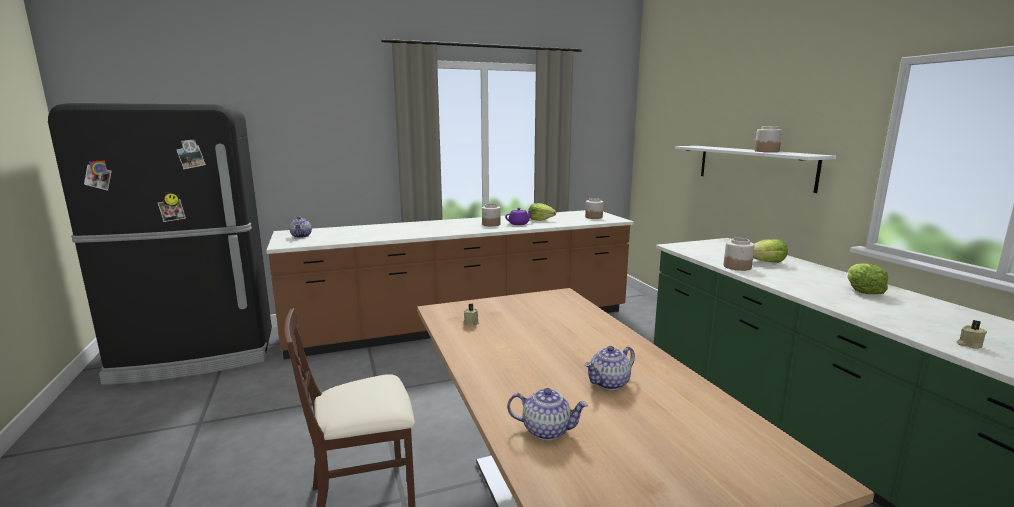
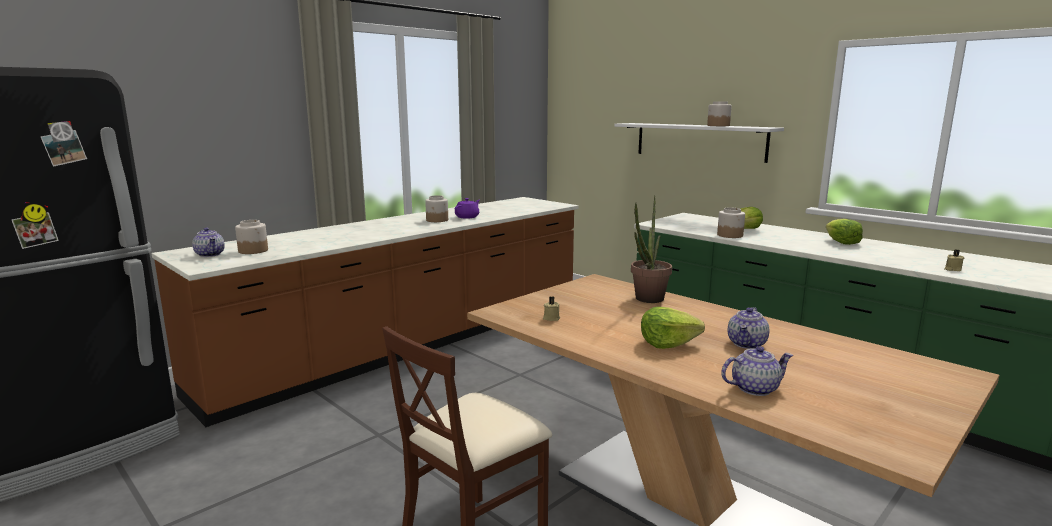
camera: 25 degrees left, 0 degrees up
(540, 220) = (483, 211): lettuce -> lettuce (667, 343)
(578, 320) = (647, 300): none -> potted plant
(594, 217) = (534, 204): jar -> jar (253, 250)

